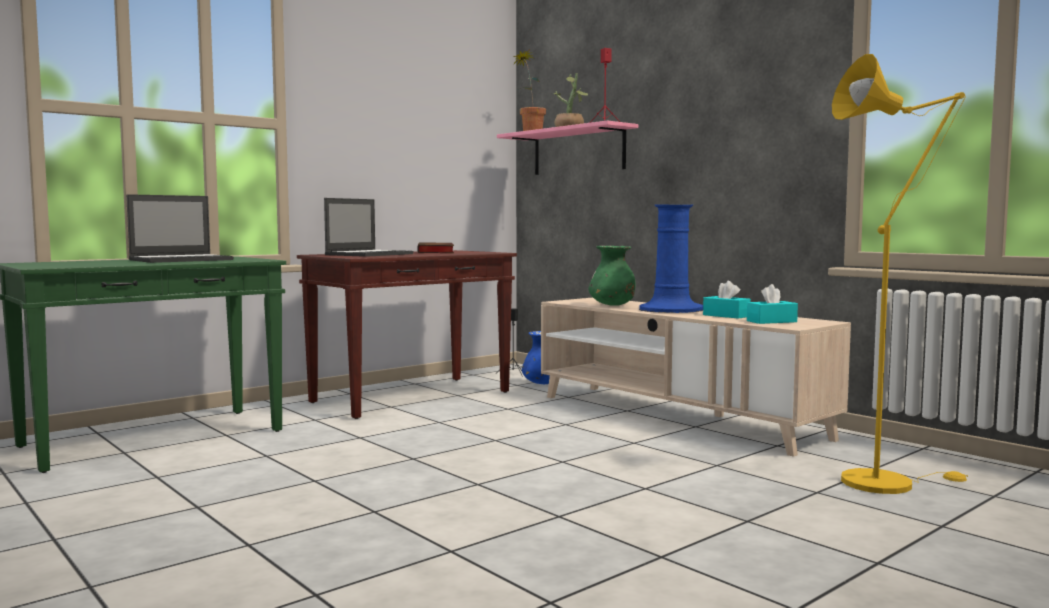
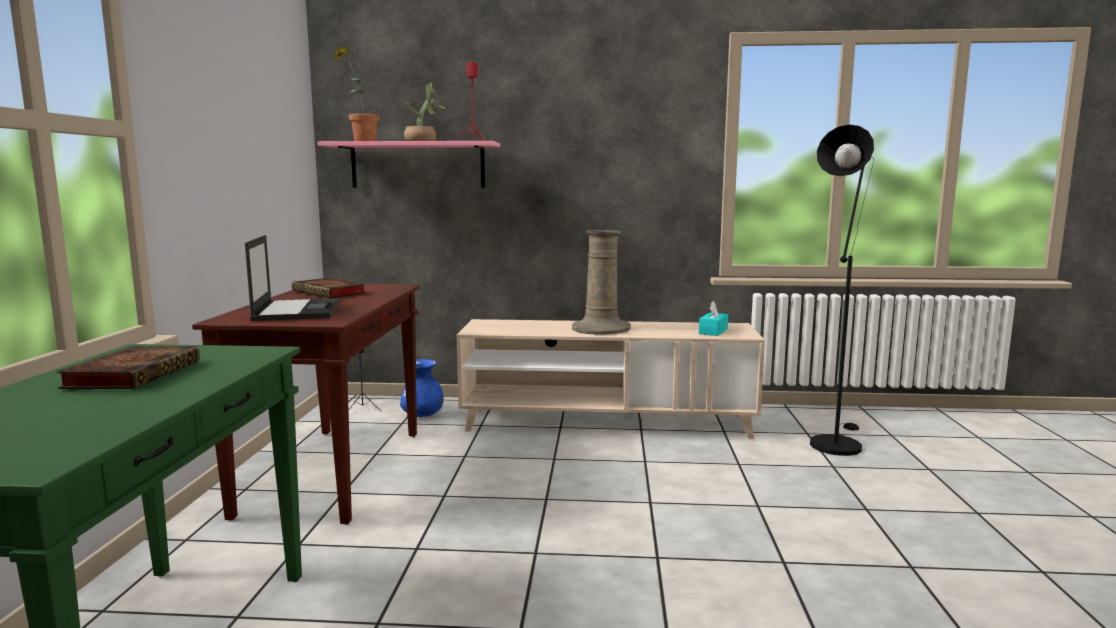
camera: 45 degrees left, 5 degrees up
(182, 260) = (134, 374): laptop -> book
(612, 305) = (537, 330): green vase -> none
(670, 310) = (600, 328): blue vase -> beige vase
(726, 316) = (663, 329): turquoise tissue box -> none
(886, 481) = (836, 442): yellow floor lamp -> black floor lamp

